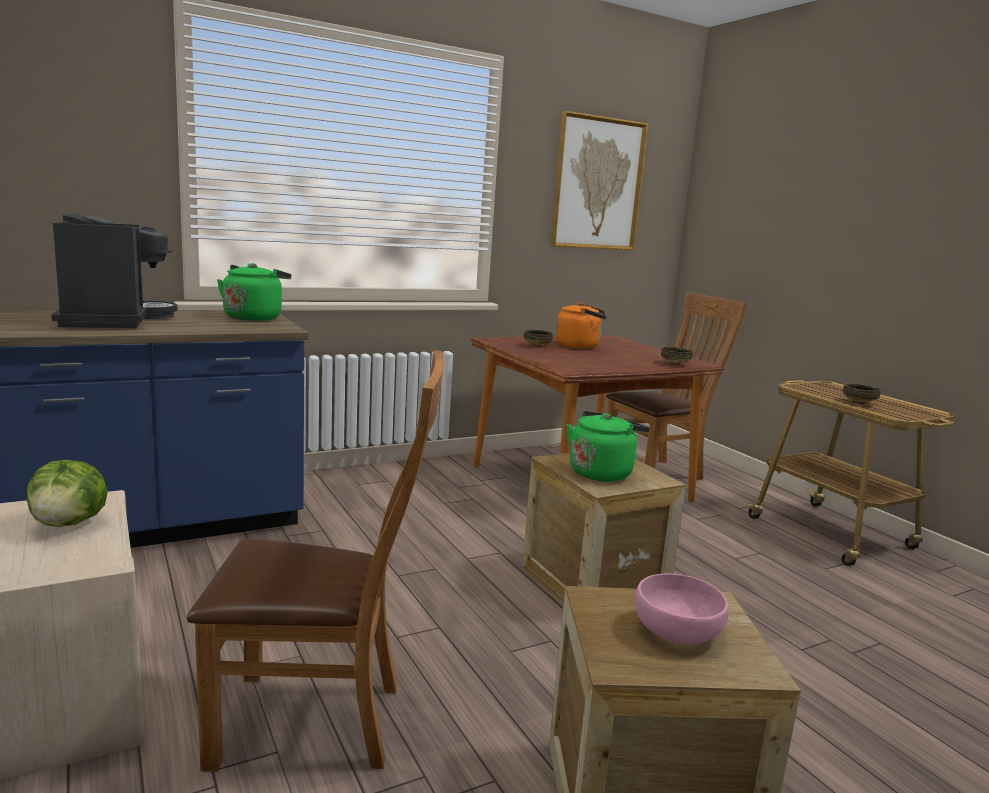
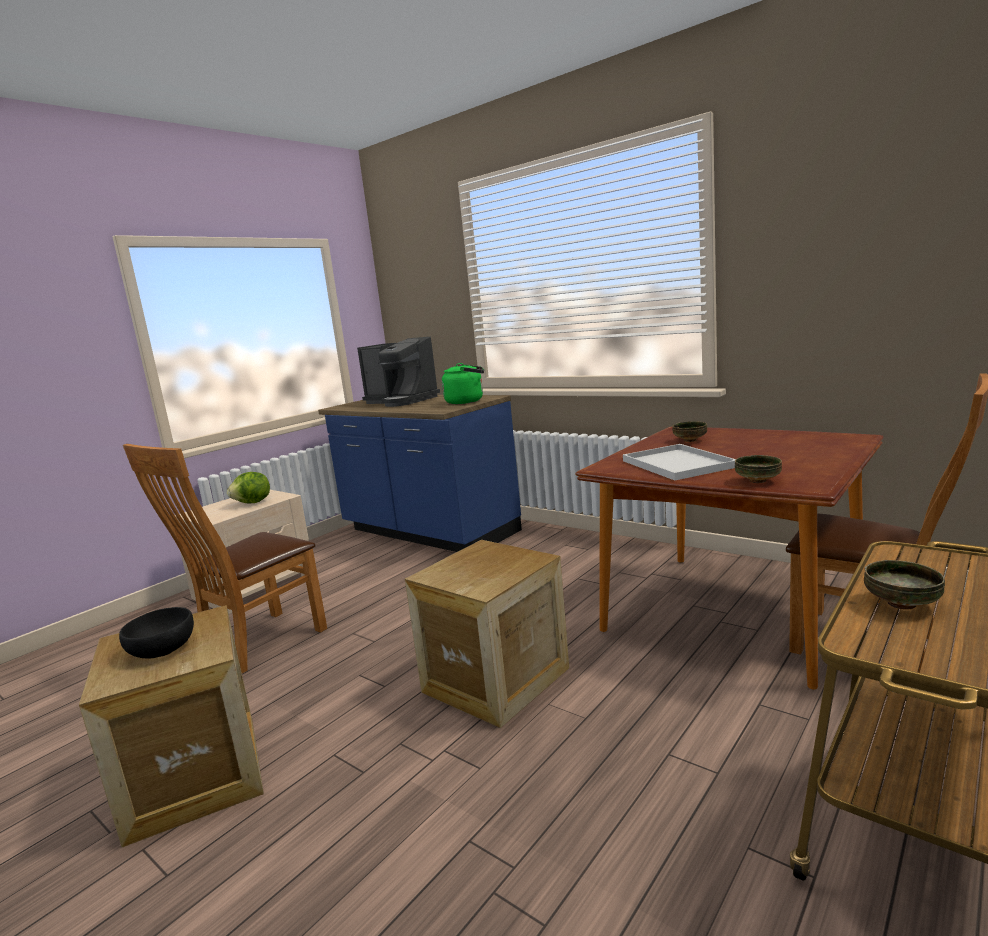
camera: 70 degrees right, 0 degrees up
(112, 320) = (401, 401): coffee machine -> coffee machine turned 75 degrees clockwise
(321, 721) = (256, 644): brown chair -> brown chair turned 60 degrees clockwise
(580, 346) = (743, 445): orange kettle -> none
(597, 184) = (877, 222): picture -> none
(598, 361) = (675, 463): none -> white tray
(602, 472) = (472, 567): green kettle -> none
(675, 631) = (163, 649): pink bowl -> black bowl

